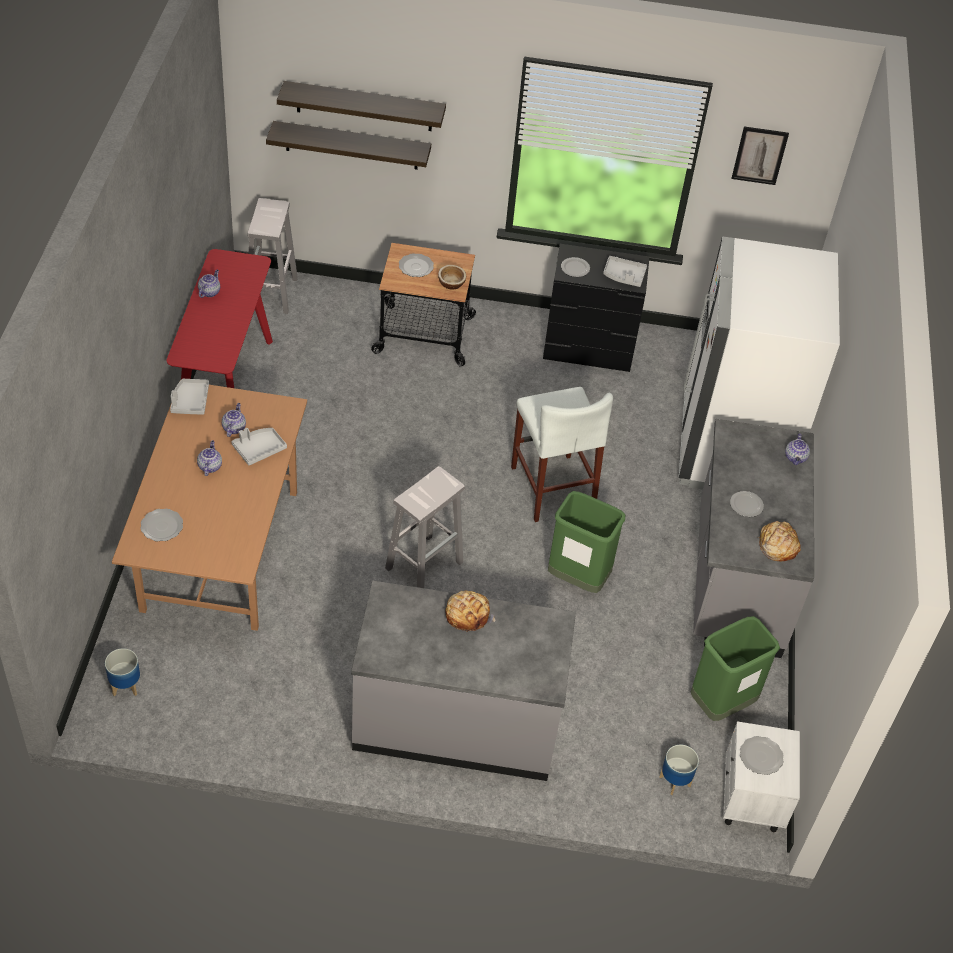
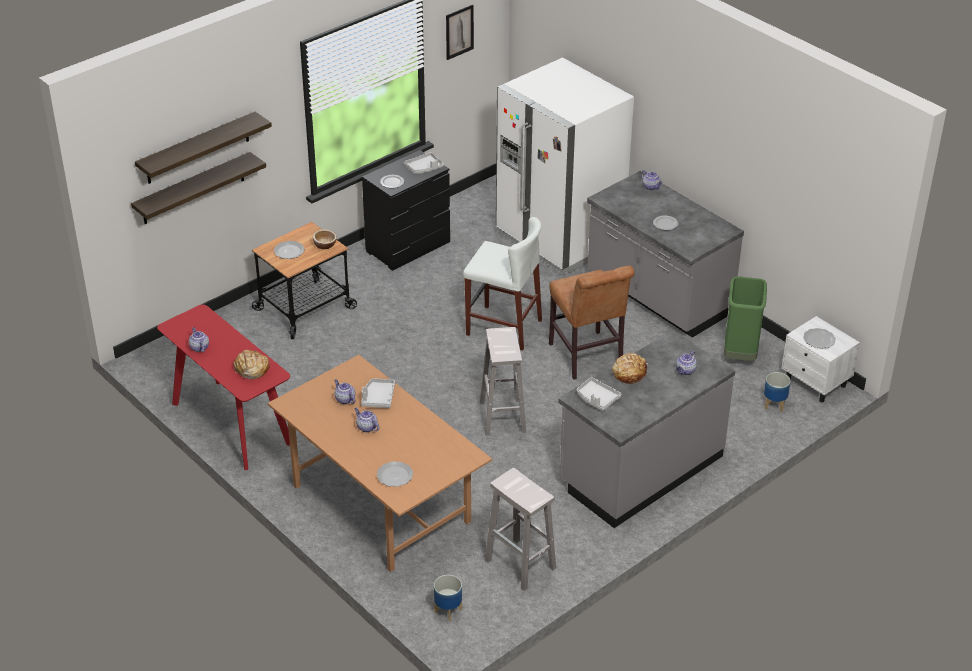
camera: 45 degrees left, 10 degrees down
(190, 401) = (294, 407): grey tray -> grey tray (597, 399)
(271, 294) = (172, 357): white stool -> white stool (521, 565)
(518, 660) = (685, 371): none -> teapot
(577, 579) = (587, 358): green trash can -> brown chair
(777, 546) = (707, 230): bread -> bread (251, 369)

